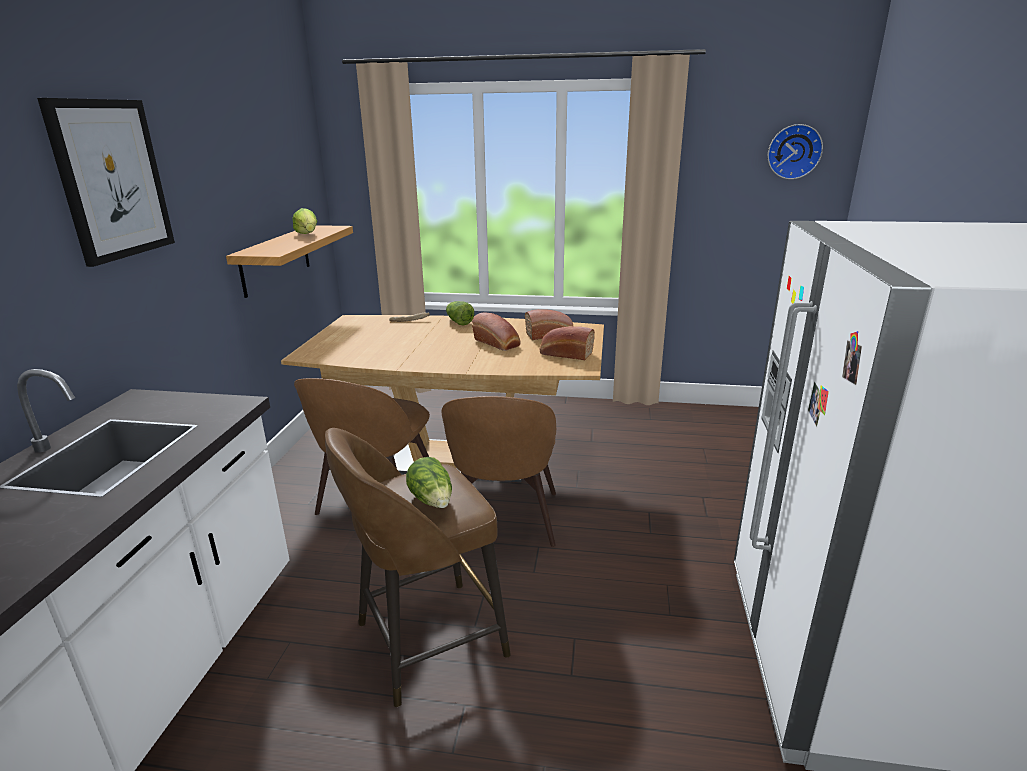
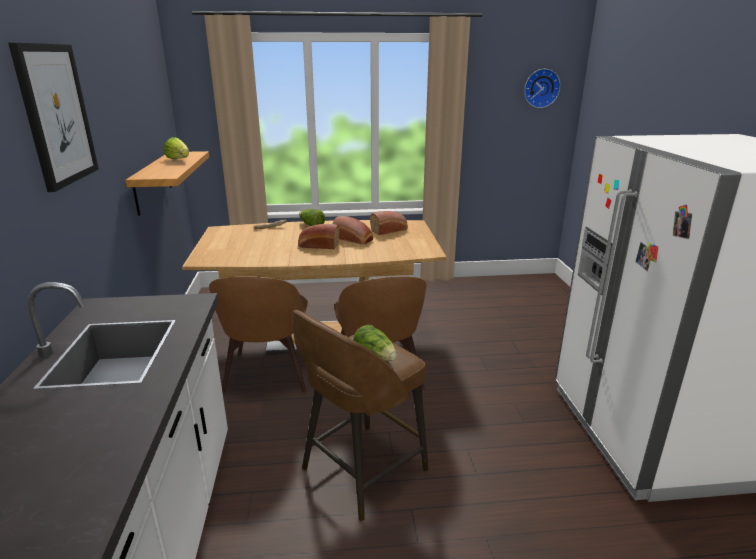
camera: 15 degrees left, 0 degrees up
(565, 354) = (410, 243): bread -> bread (318, 245)

